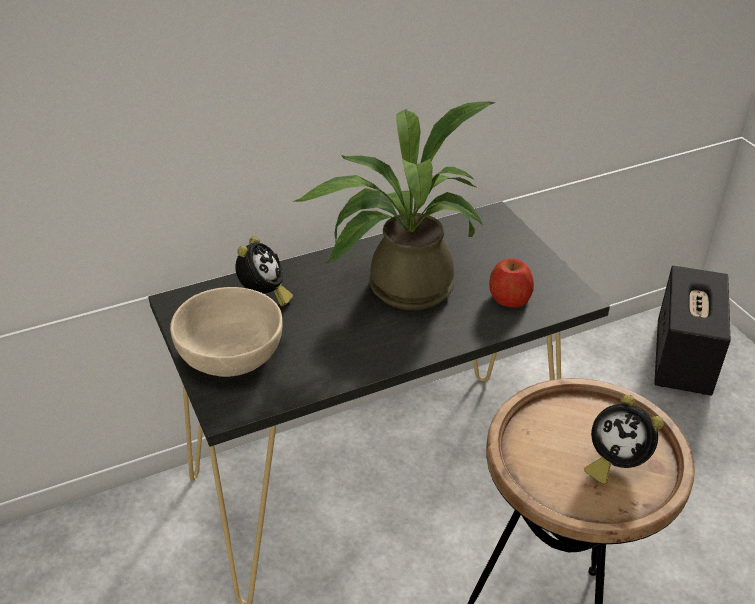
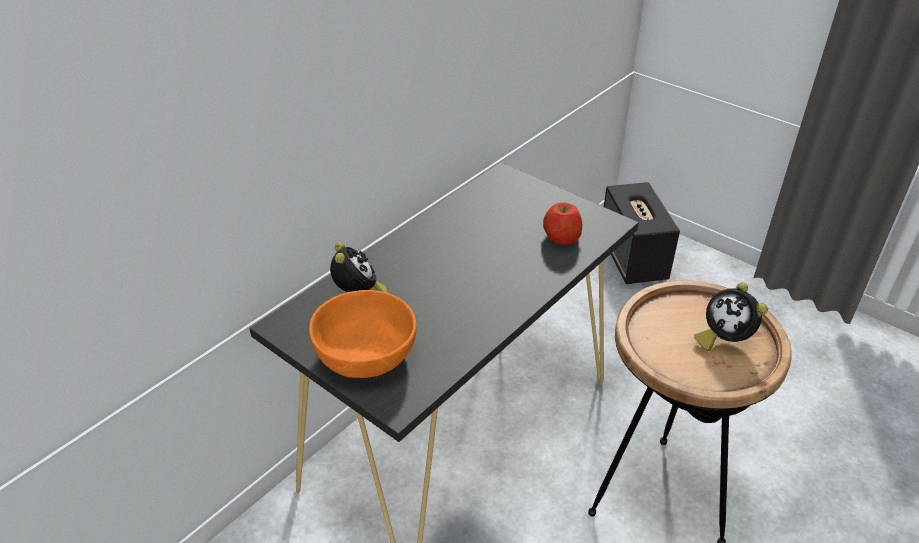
camera: 25 degrees left, 0 degrees up
(231, 353) = (366, 353): beige bowl -> orange bowl
(400, 287) = (470, 254): potted plant -> none
(614, 462) = (723, 339): alarm clock -> alarm clock turned 45 degrees clockwise

